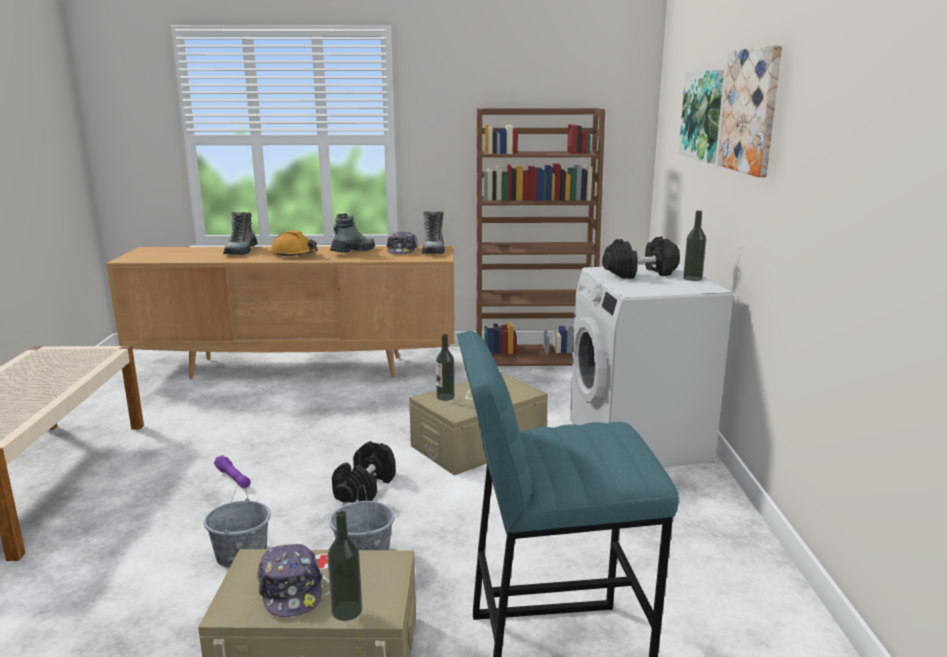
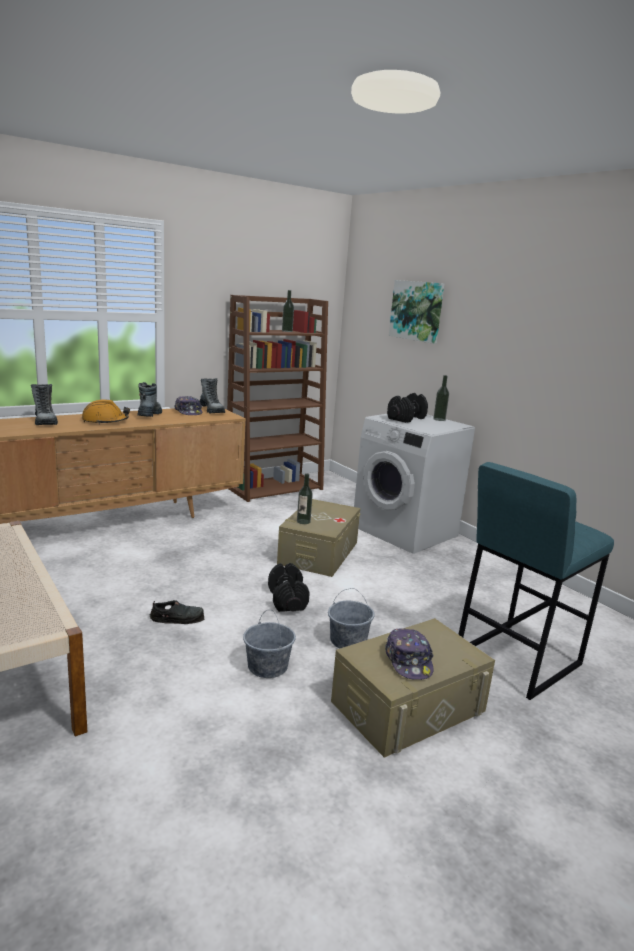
camera: 35 degrees left, 0 degrees up
(233, 478) = (178, 618): purple flashlight -> black shoe
(291, 590) = (408, 661): cap -> cap turned 45 degrees clockwise
(346, 610) = (455, 661): bottle -> bottle (287, 331)
(751, 111) = (482, 313): picture -> none

